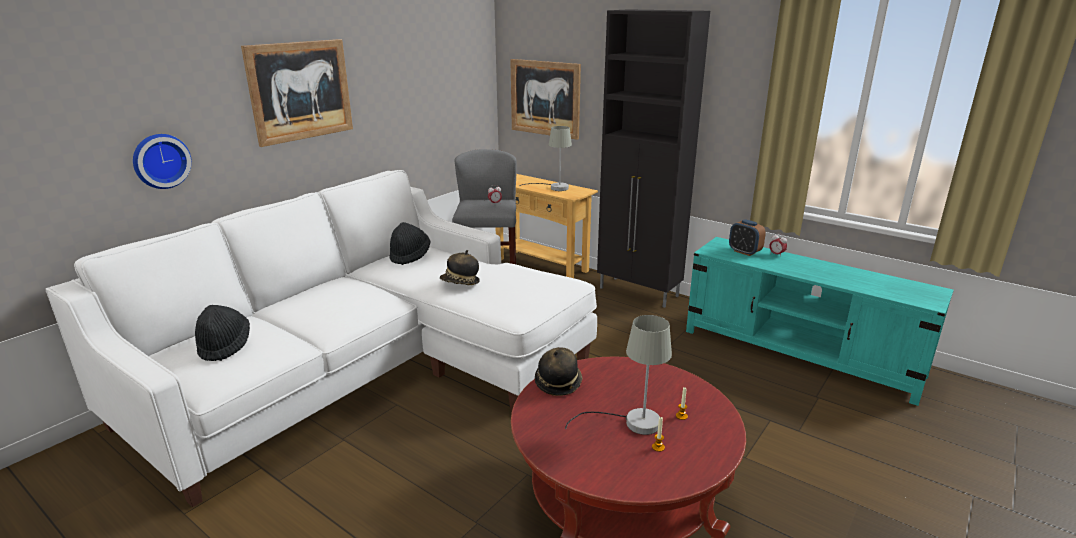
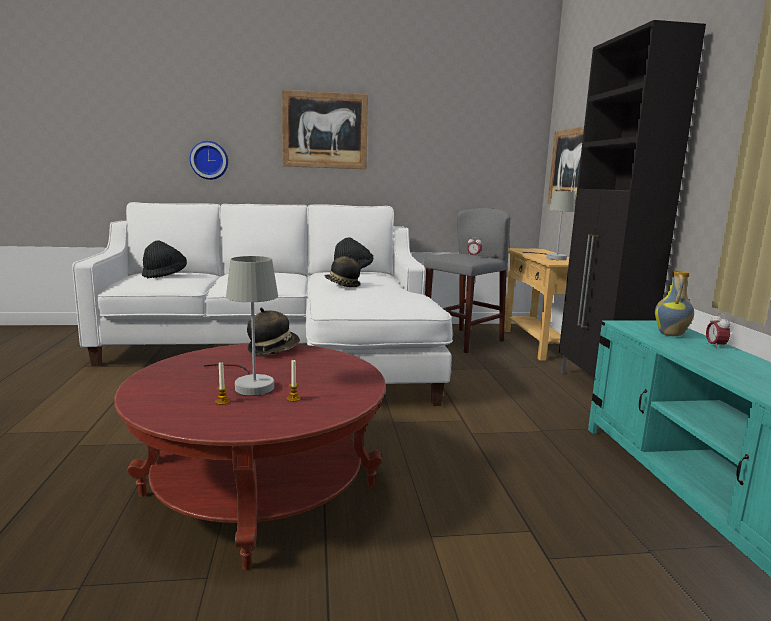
camera: 45 degrees right, 10 degrees down
(744, 252) = (671, 334): alarm clock -> vase

